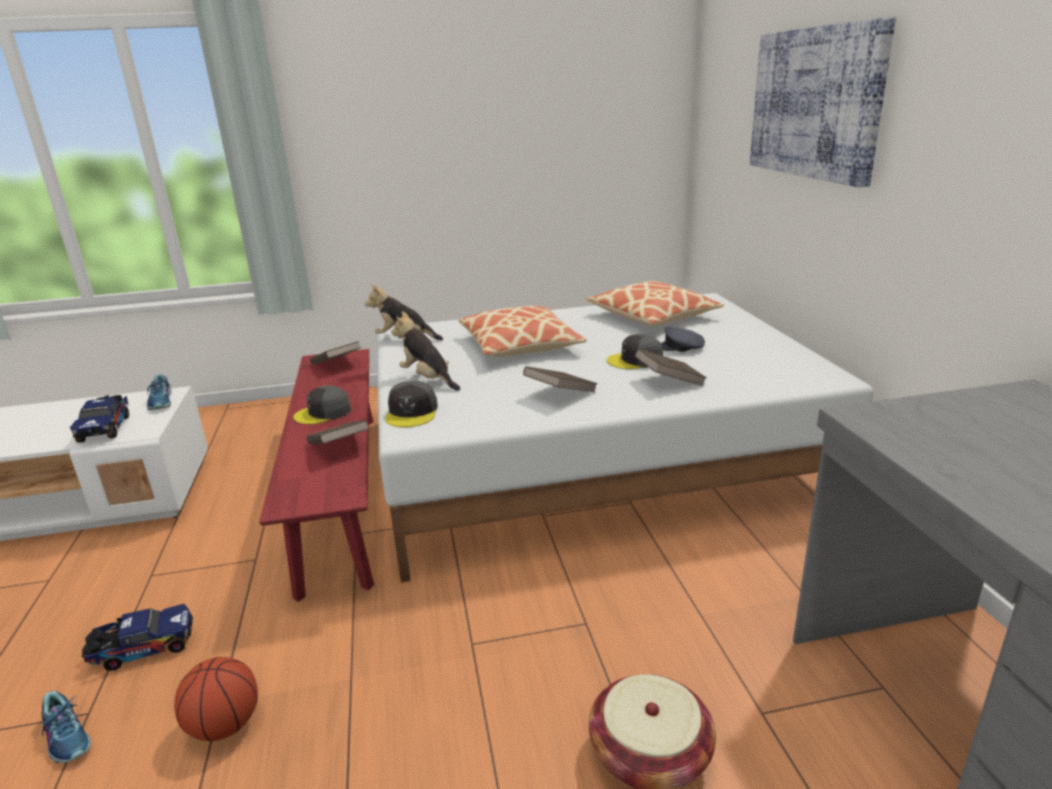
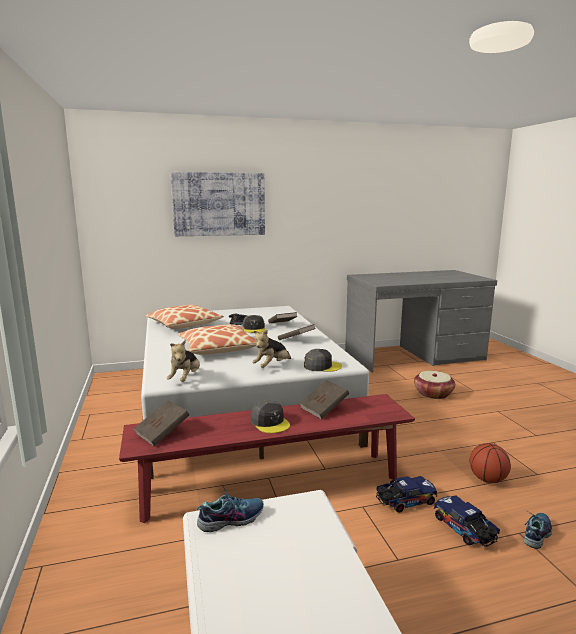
camera: 95 degrees left, 10 degrees down
(106, 428) = (301, 537): toy truck -> toy truck (404, 501)

